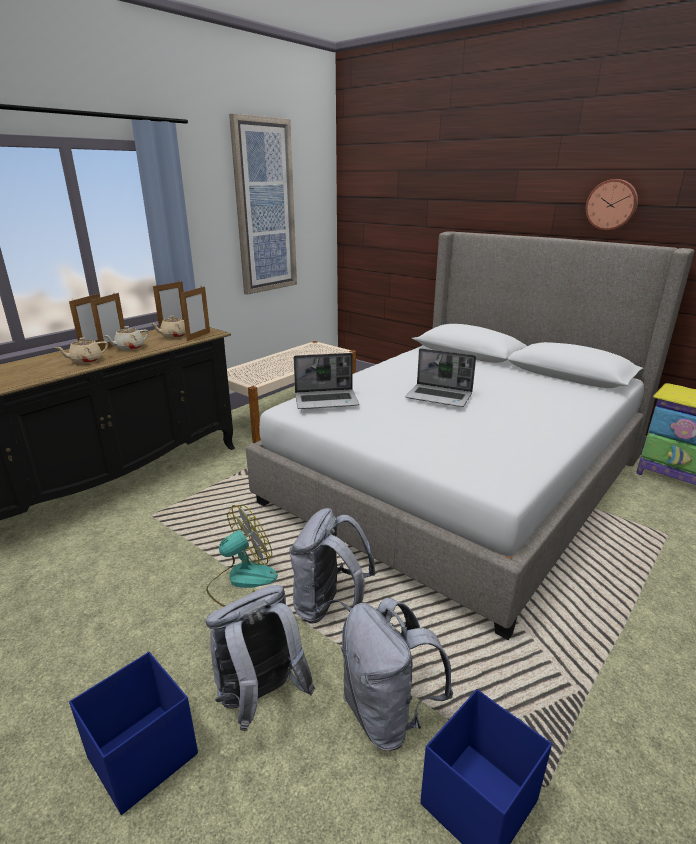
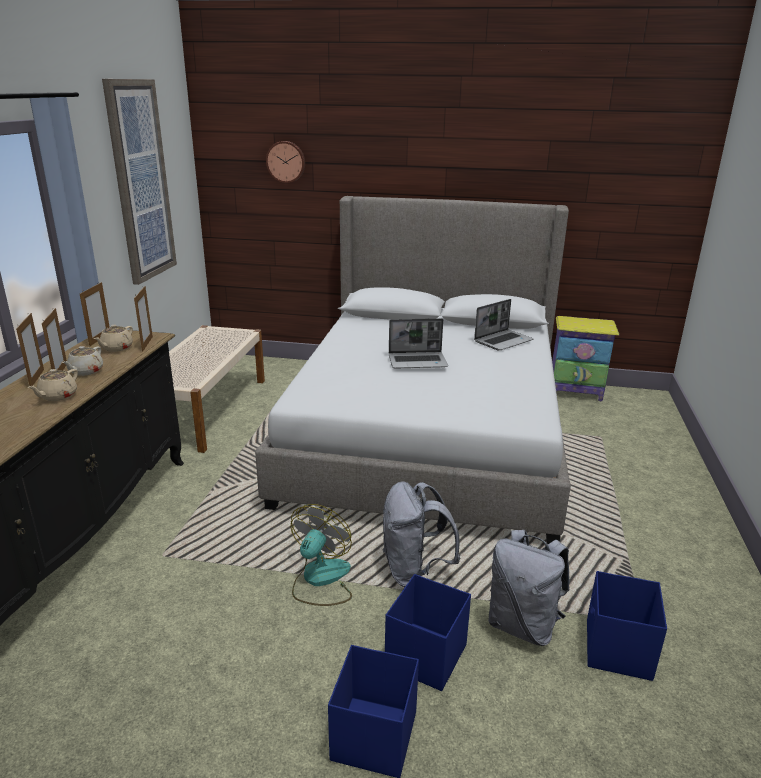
camera: 30 degrees left, 0 degrees up
(260, 698) = (425, 657): grey backpack -> blue storage box
(327, 400) = (327, 386): laptop -> laptop (503, 341)
(611, 205) = (496, 169): wall clock -> wall clock (286, 161)

